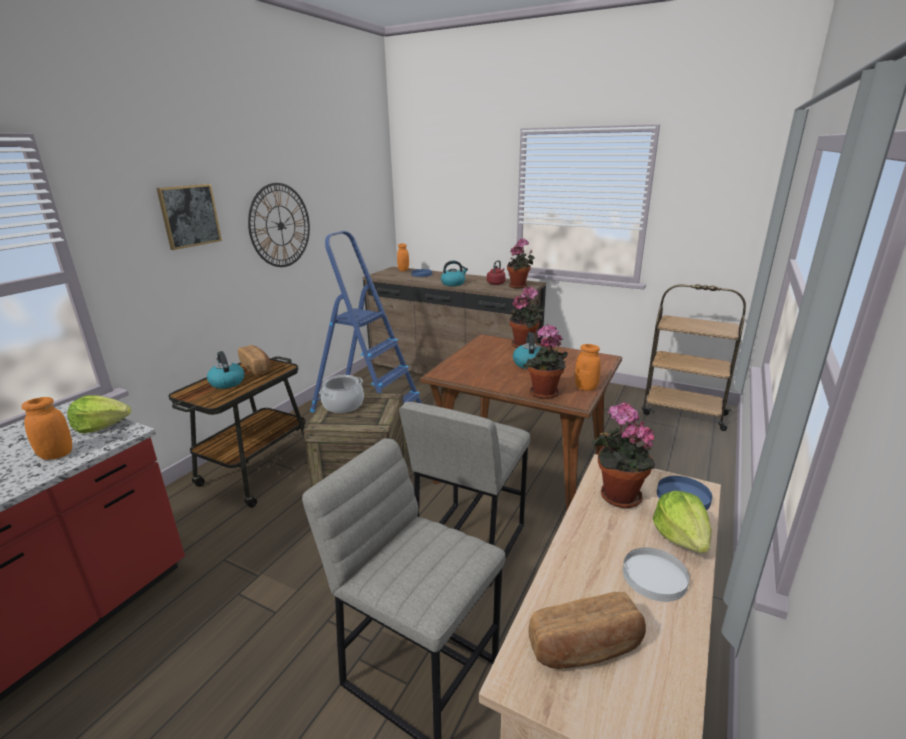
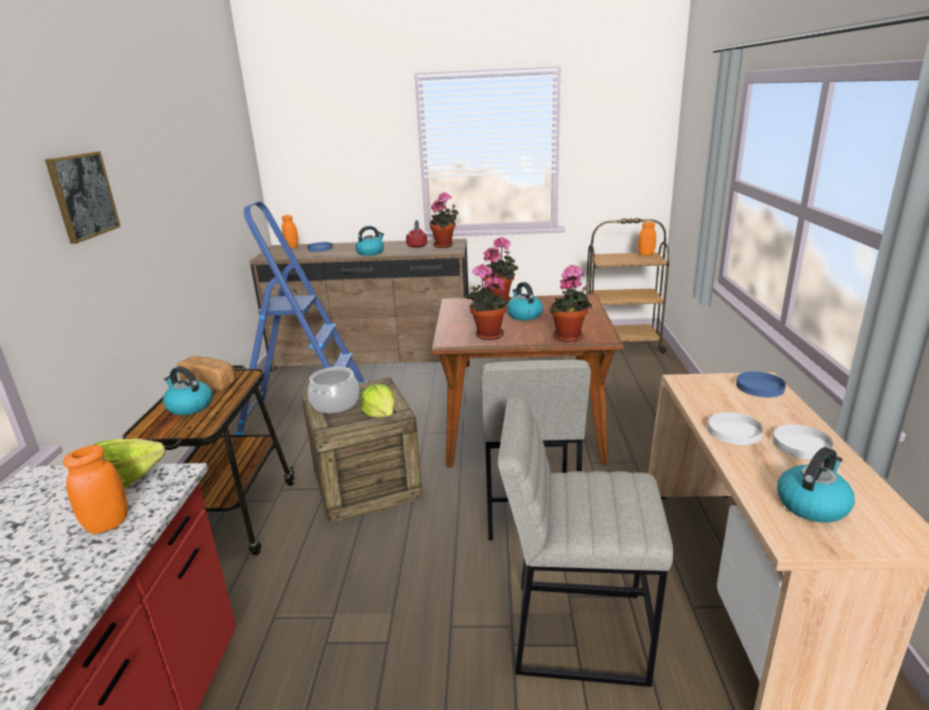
camera: 25 degrees left, 0 degrees up
(280, 225) = (169, 202): wall clock -> none
(586, 388) = (598, 325): orange jar -> orange jar (646, 254)
(586, 648) = (812, 504): bread -> kettle
(596, 536) = (733, 431): none -> white plate
(616, 496) = (715, 400): potted plant -> potted plant (486, 335)
(681, 536) = (788, 413): lettuce -> lettuce (381, 414)

